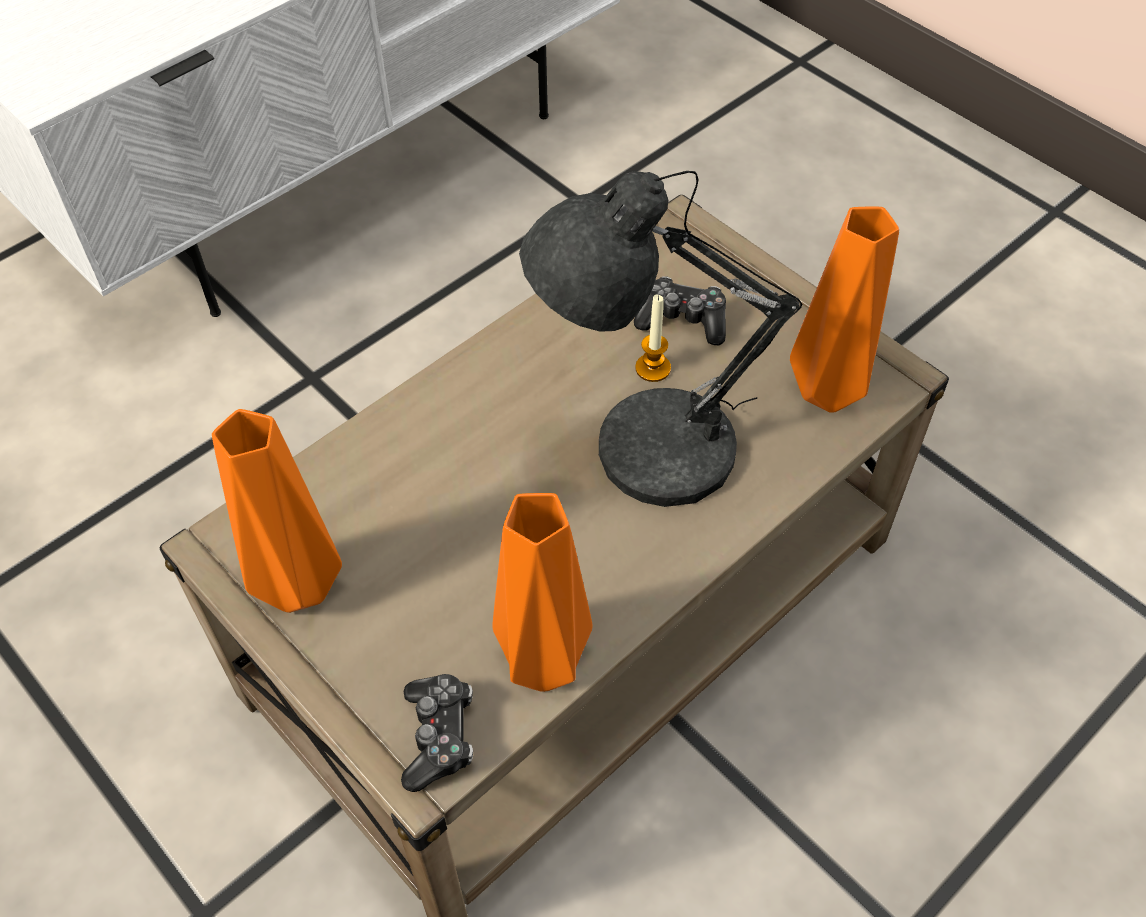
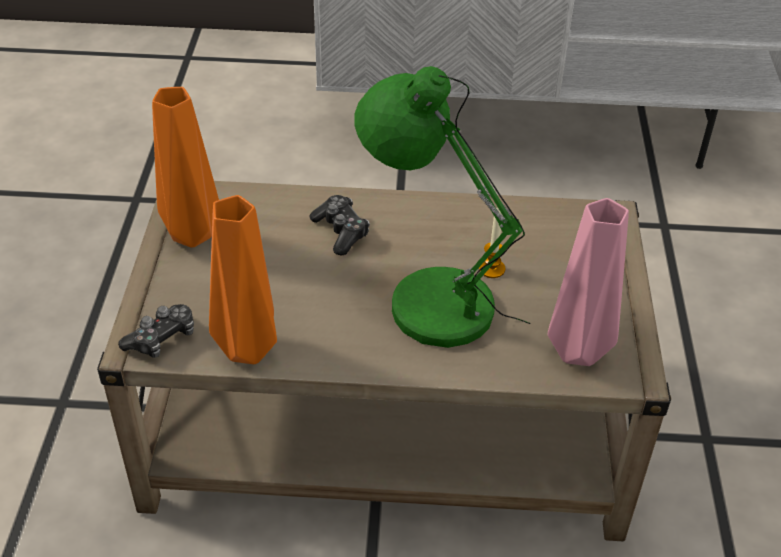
camera: 45 degrees right, 10 degrees down
(646, 450) = (432, 302): grey table lamp -> green table lamp
(683, 320) = (543, 259): game controller -> game controller (341, 232)
(830, 394) = (578, 353): orange vase -> pink vase

